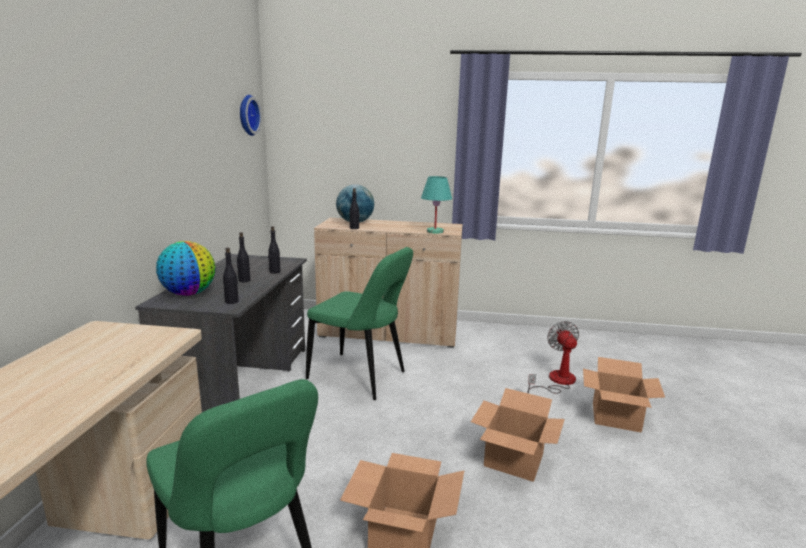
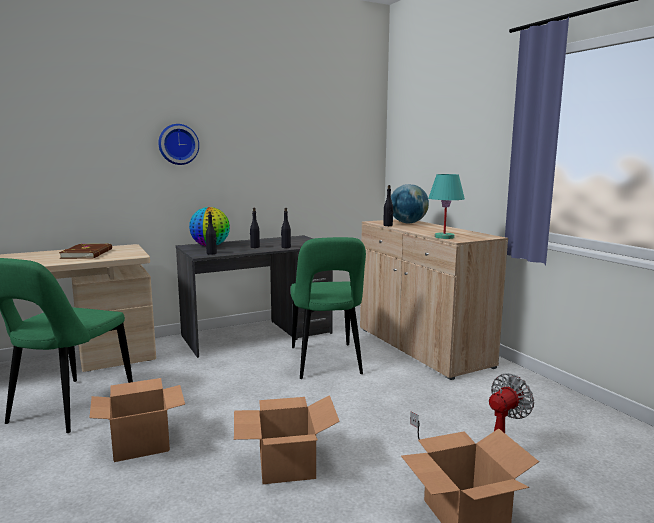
camera: 55 degrees right, 5 degrees down
(88, 359) = (88, 254): none -> brown book
(247, 115) = (352, 122): wall clock -> wall clock (178, 144)

